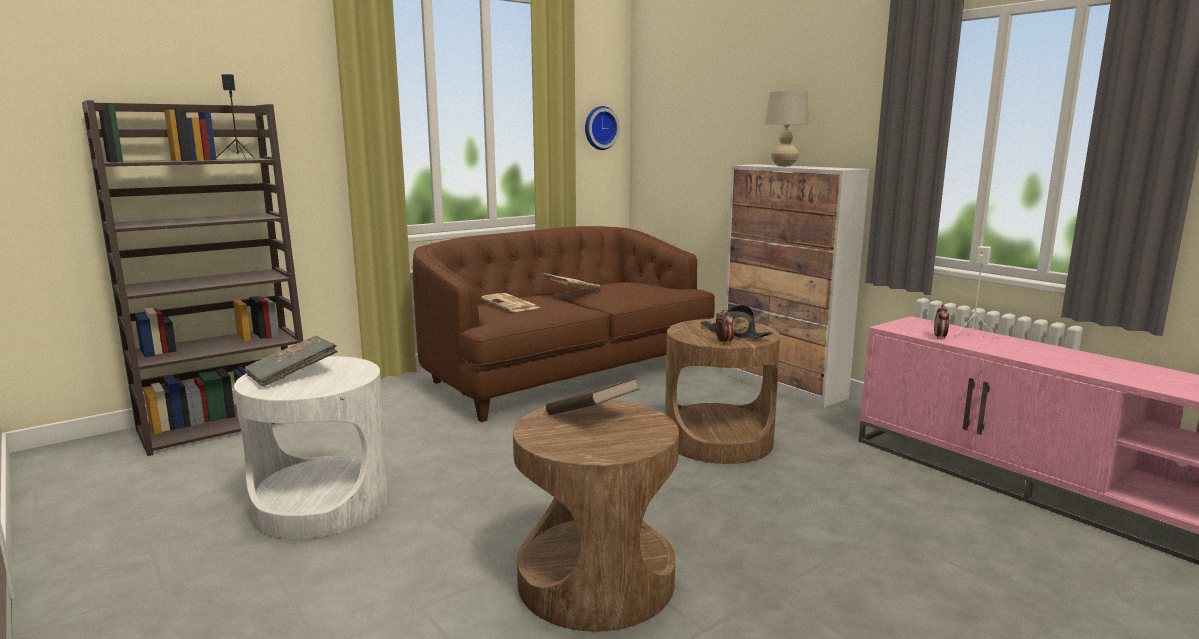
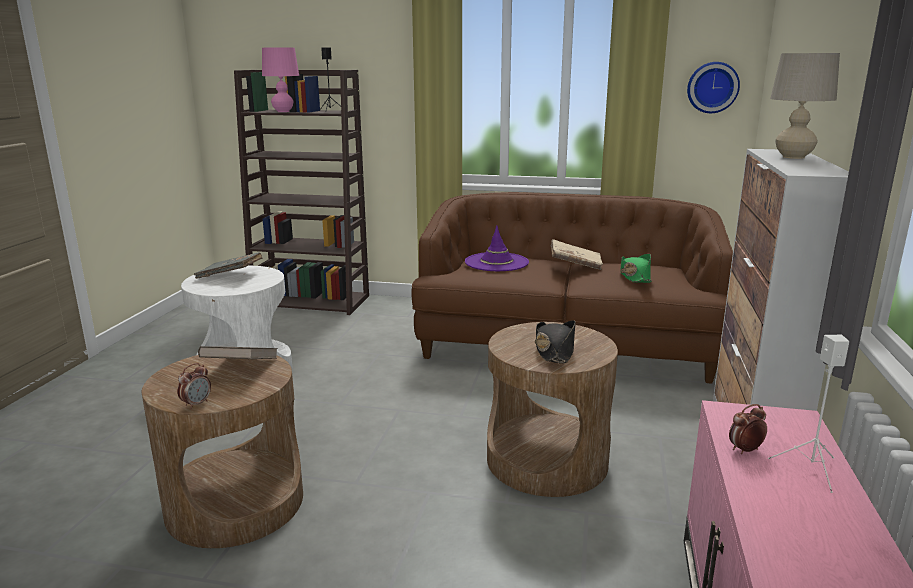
camera: 50 degrees right, 5 degrees up
(172, 160) = (283, 111): none -> pink table lamp
(511, 304) = (496, 262): newspaper -> purple hat
(633, 289) = (634, 276): none -> green hat
(724, 342) = (516, 354): alarm clock -> alarm clock (196, 404)

